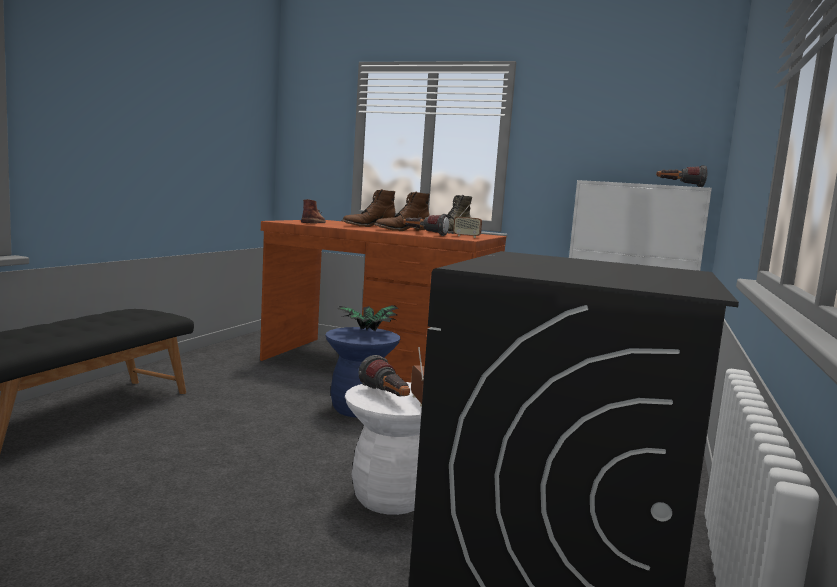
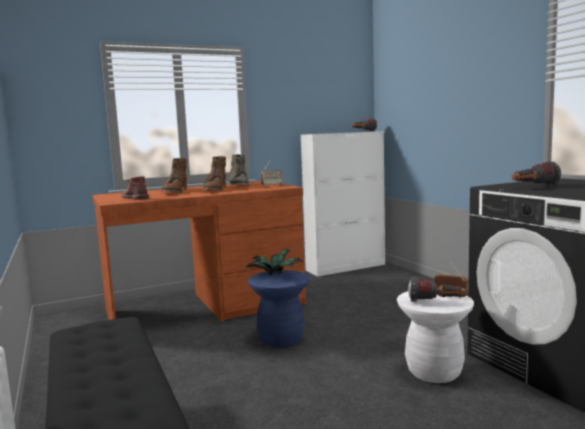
camera: 45 degrees left, 0 degrees up
(424, 234) = (250, 189): flashlight -> flashlight (532, 187)

